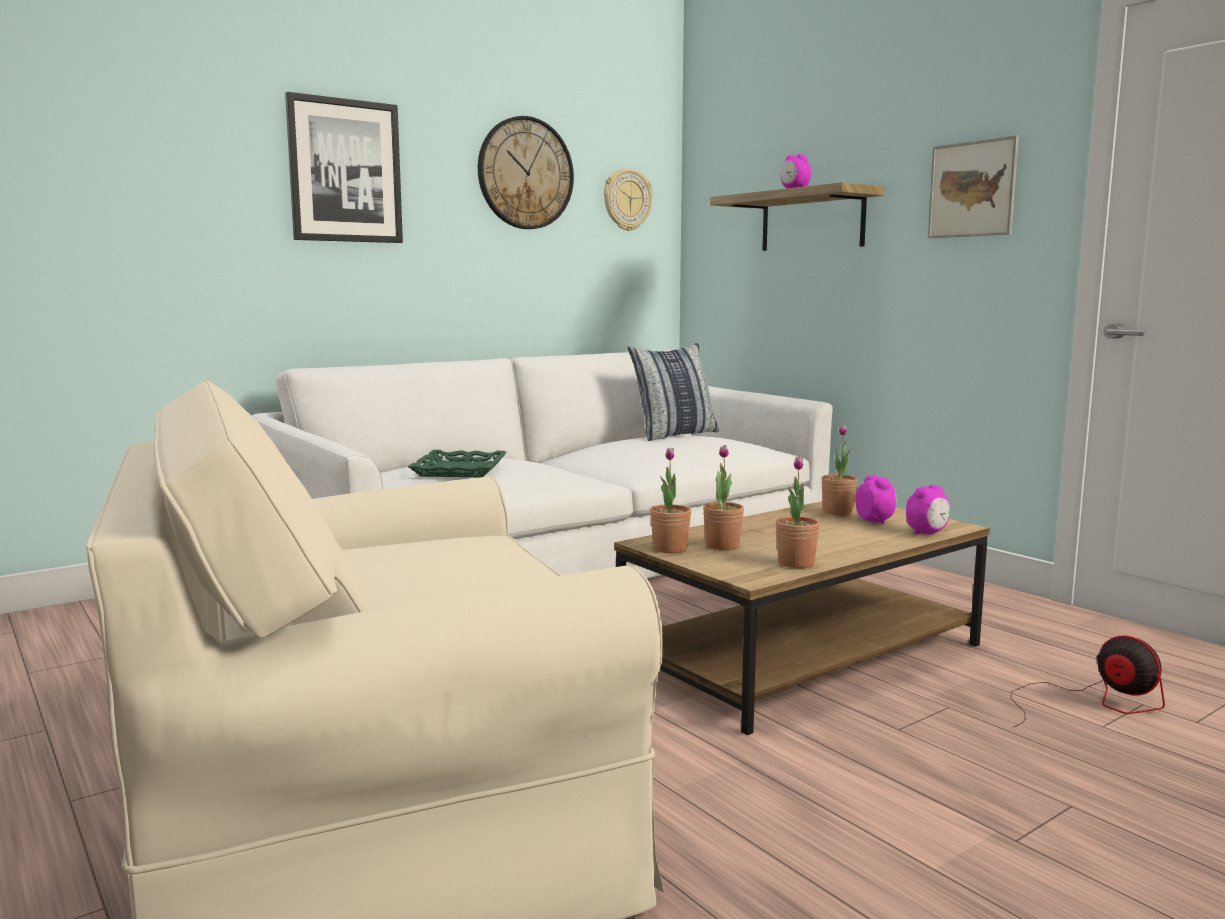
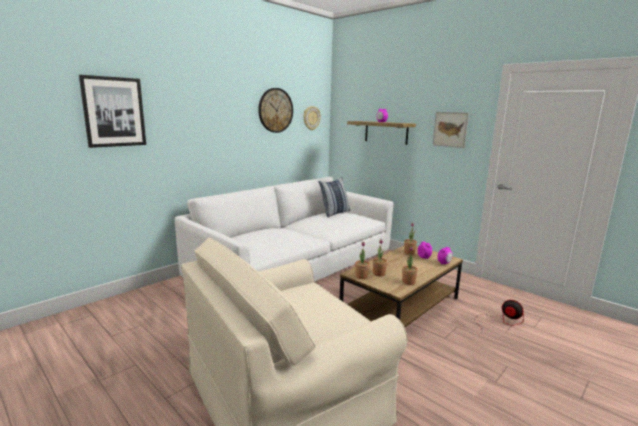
camera: 10 degrees left, 5 degrees up
(345, 171) = (209, 114): picture -> picture (114, 112)
(458, 470) = (266, 239): green tray -> none

